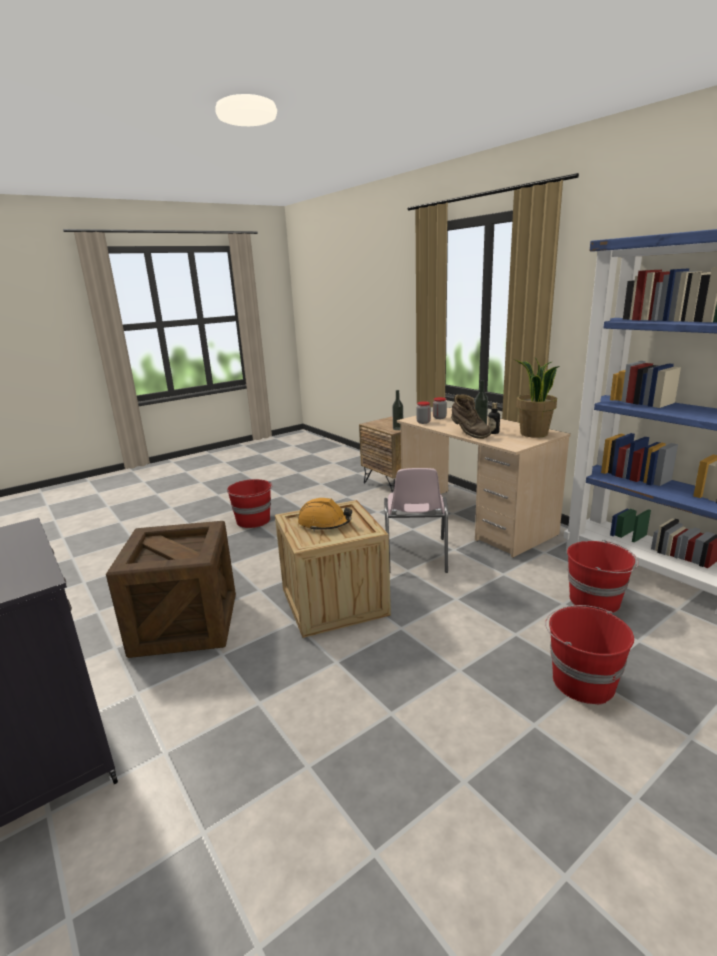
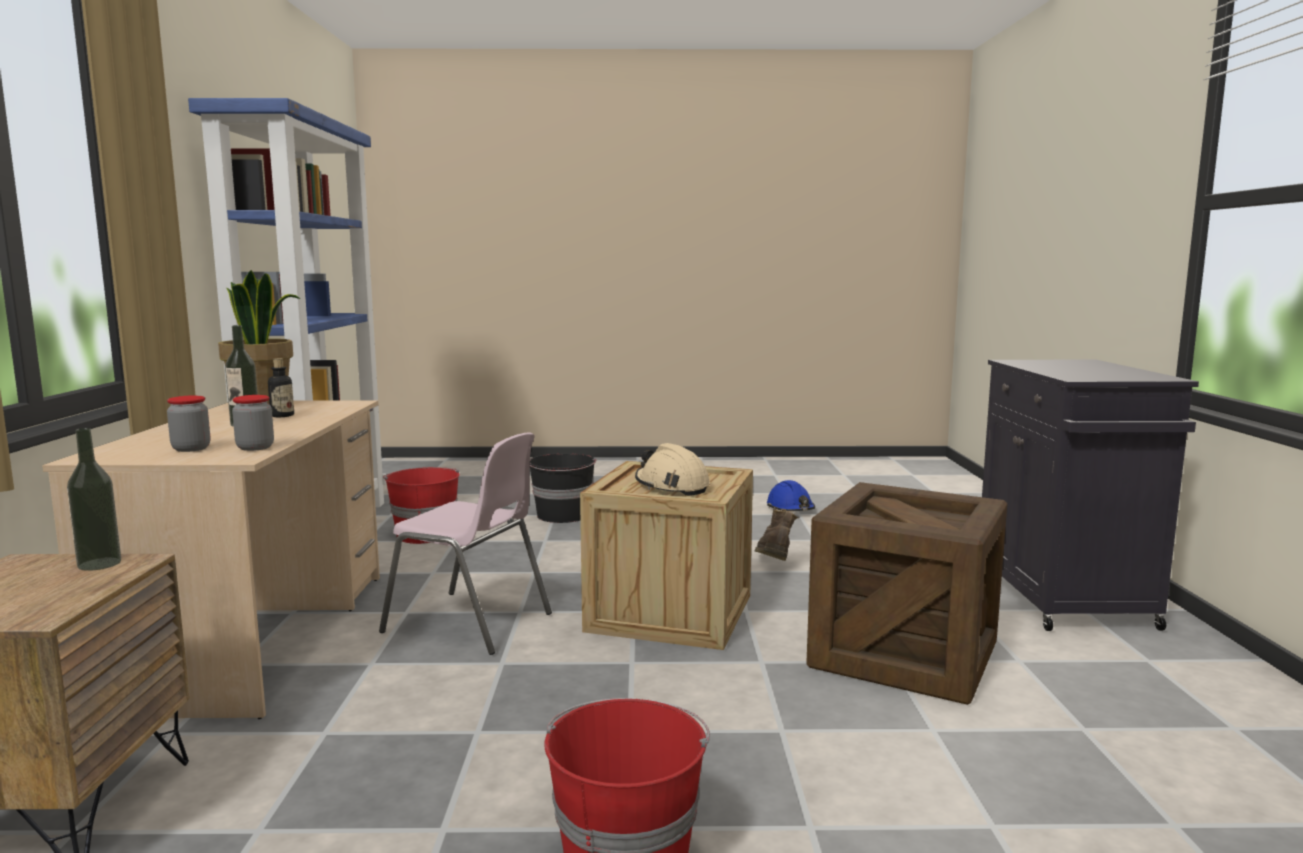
camera: 145 degrees left, 10 degrees down
(324, 523) = (671, 486): orange hard hat -> beige hard hat
(400, 871) = (790, 509): none -> blue hard hat
(415, 556) = (470, 623): pink chair -> pink chair turned 75 degrees clockwise
(468, 434) = (313, 420): brown boot -> brown boot (773, 566)
(581, 681) = (563, 515): red bucket -> black bucket

